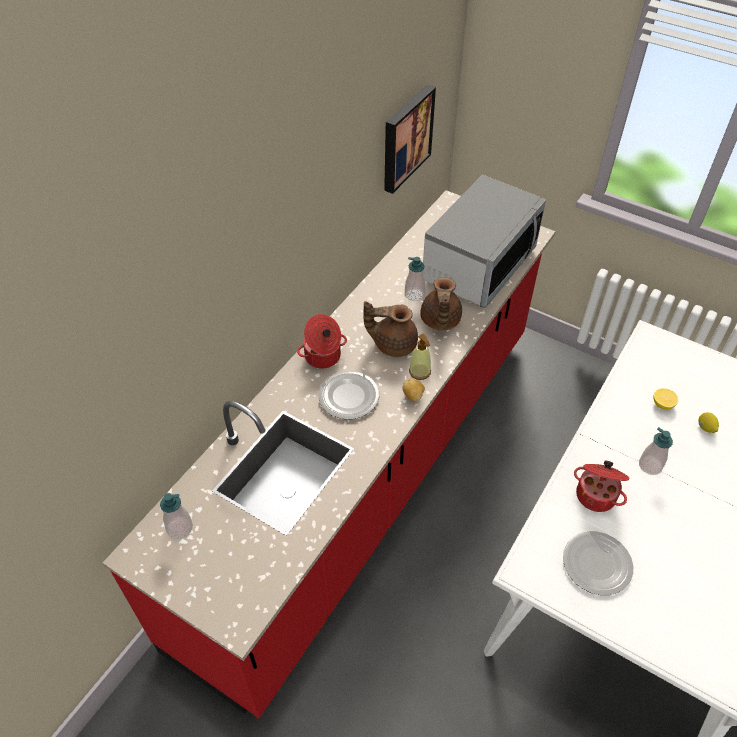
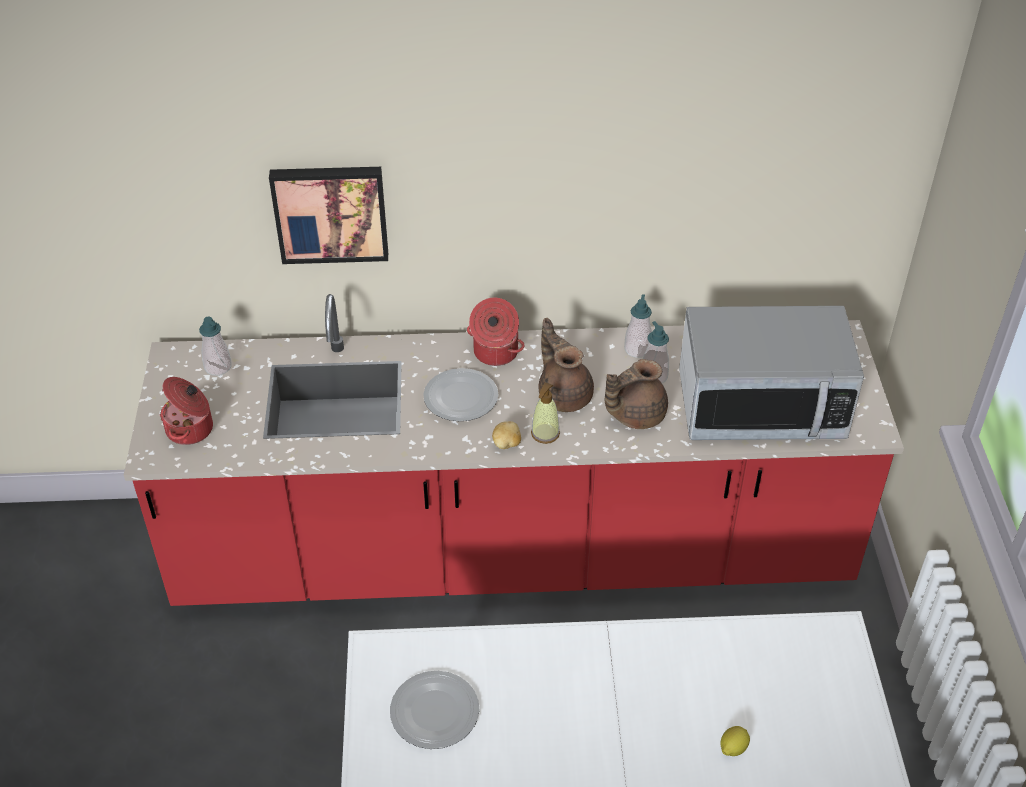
camera: 55 degrees right, 5 degrees down
(405, 138) = (766, 198): picture -> picture (330, 212)
(596, 494) = (530, 674): cooking pot -> cooking pot (191, 429)
(650, 465) = (618, 711): soap dispenser -> soap dispenser (637, 349)
(662, 404) = (730, 688): lemon -> none

